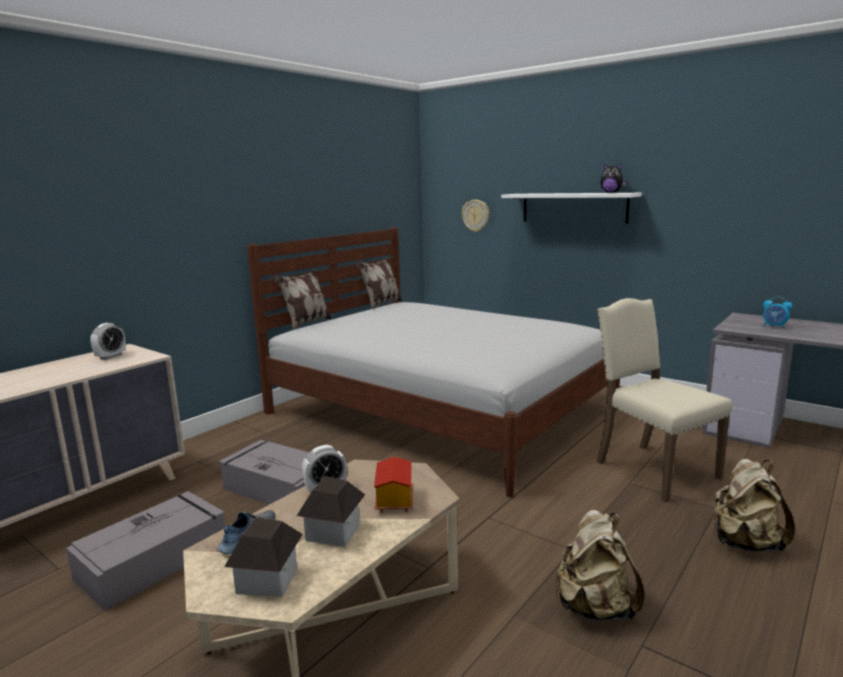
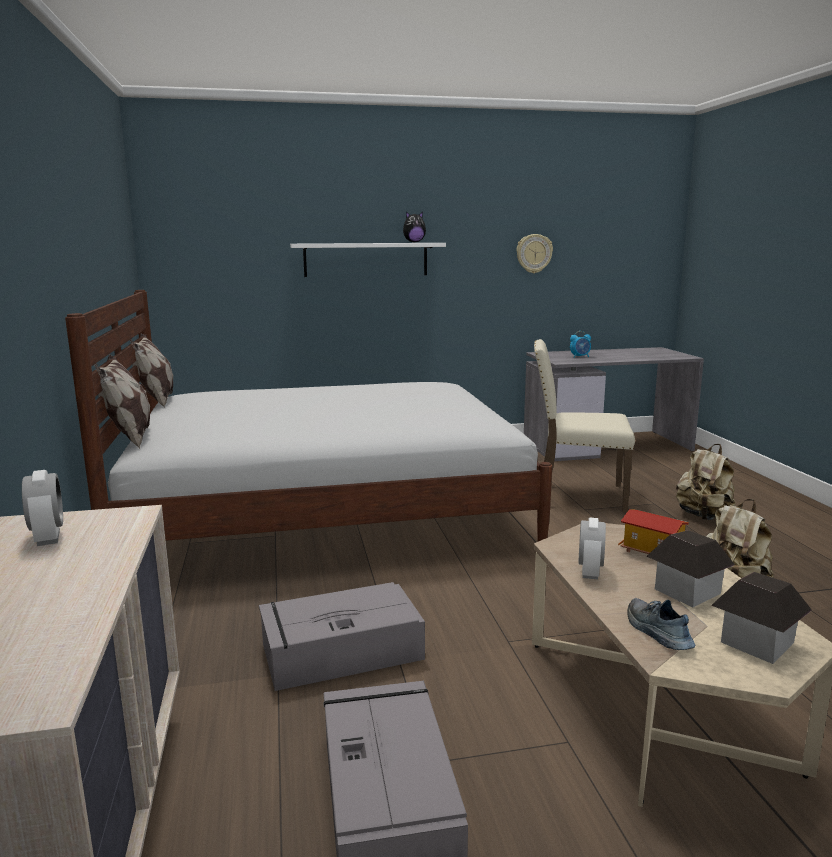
camera: 50 degrees left, 0 degrees up
(476, 215) = (233, 272): wall clock -> wall clock (534, 253)

